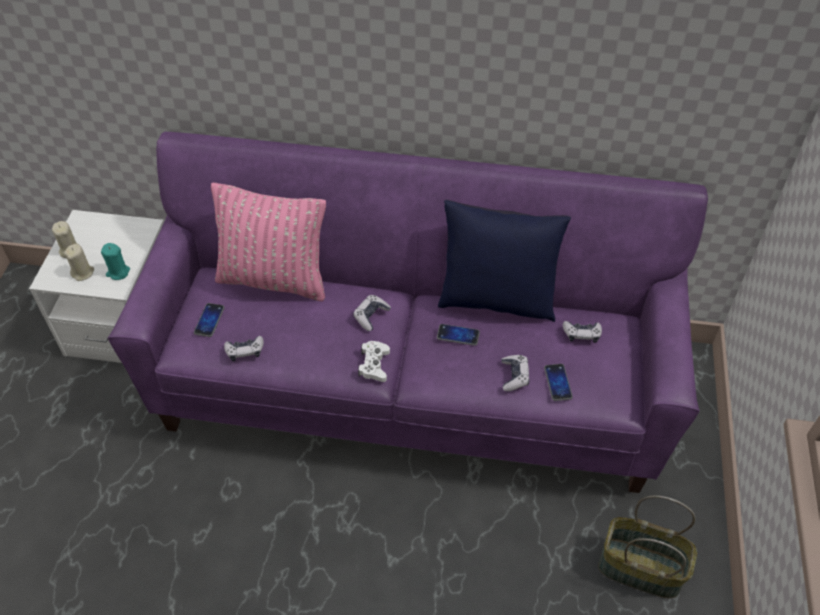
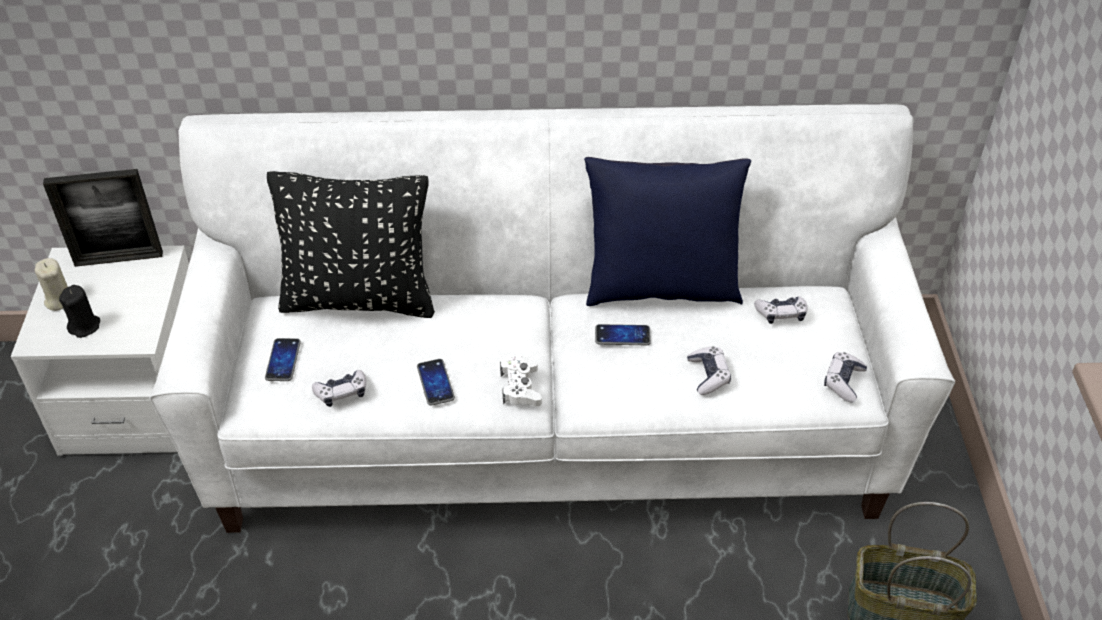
camera: 10 degrees left, 5 degrees down
(83, 272) = (85, 326): beige candle -> black candle
(116, 224) = (119, 258): none -> picture frame
(118, 272) = (135, 319): turquoise candle -> none
(274, 280) = (359, 299): pink pillow -> black pillow
(371, 316) = (501, 327): game controller -> game controller (843, 381)
(409, 388) = (550, 431): purple sofa -> white sofa
(557, 383) = (766, 376): phone -> phone (435, 383)

